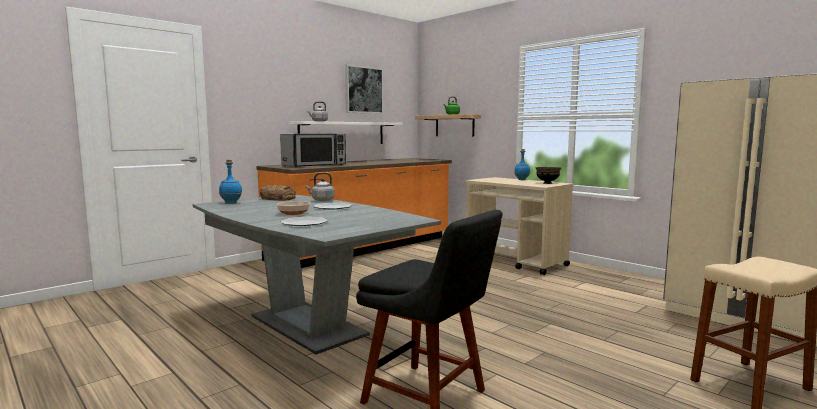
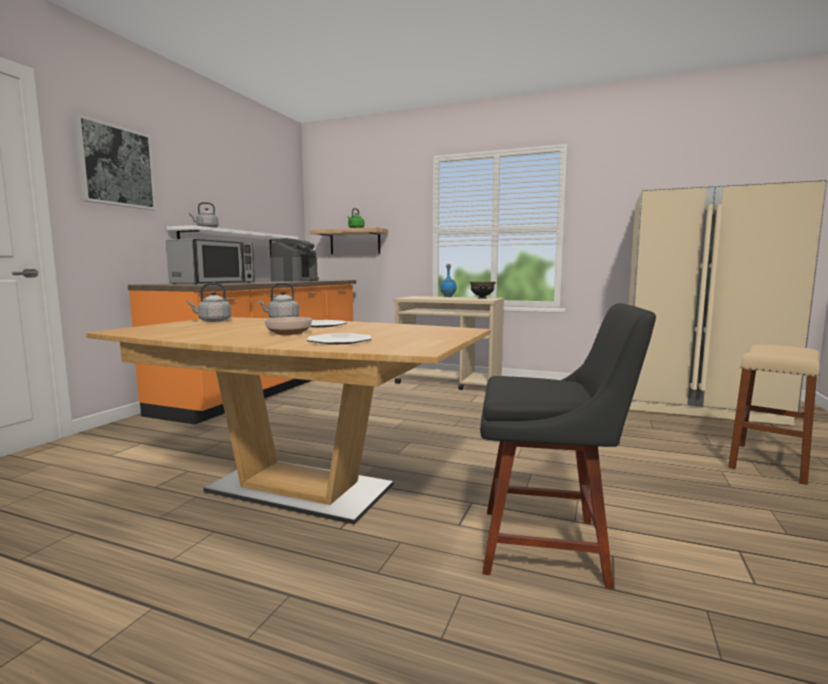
camera: 25 degrees left, 0 degrees up
(231, 203) = (154, 328): blue bottle -> none
(278, 198) = (213, 321): bread -> grey kettle
(307, 326) = (299, 489): grey dining table -> brown dining table
(363, 90) = (250, 194): picture -> picture (116, 166)
(390, 161) = (295, 280): none -> coffee machine

